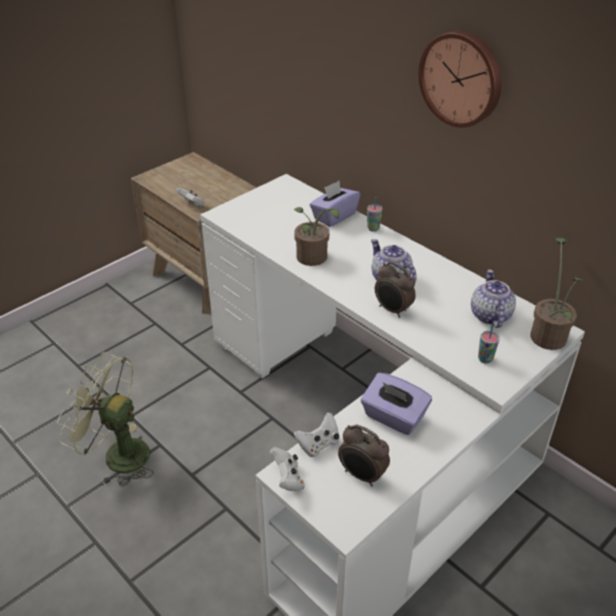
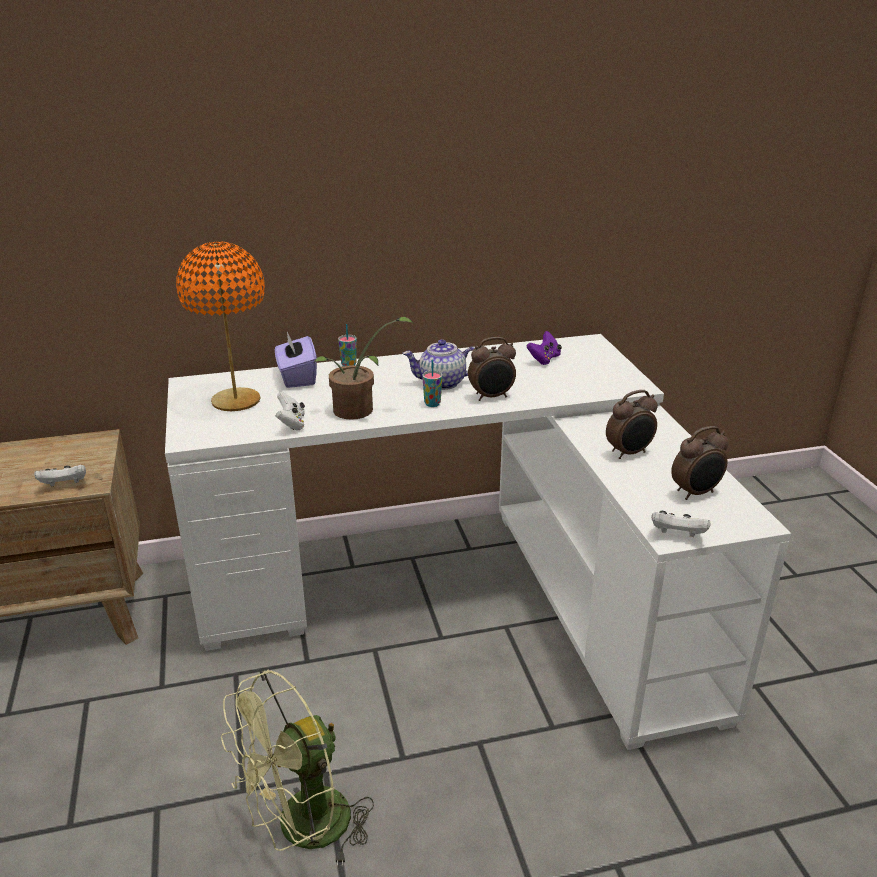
camera: 60 degrees left, 10 degrees down
(280, 209) = (235, 401): none -> orange table lamp
(318, 444) = (639, 503): white game controller -> white game controller (291, 424)
(393, 417) = (629, 453): purple tissue box -> alarm clock
(462, 78) = (419, 141): wall clock -> none
(485, 359) = (601, 380): cup -> cup (432, 404)
(489, 315) = (544, 359): teapot -> purple game controller
(549, 334) = (592, 346): potted plant -> none

